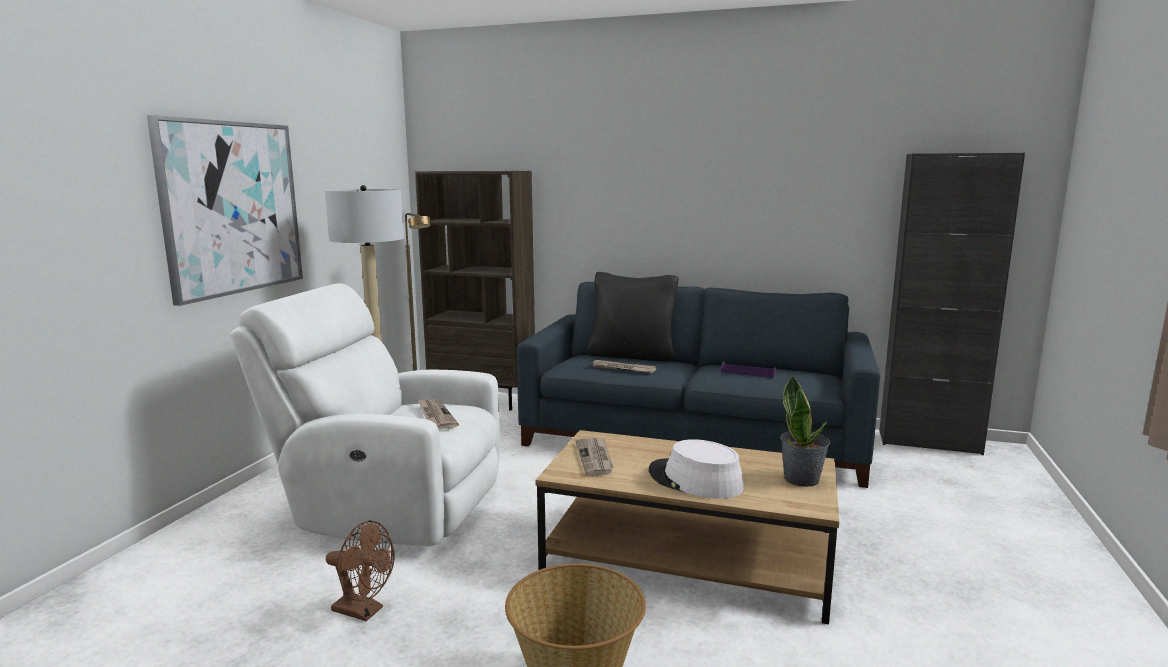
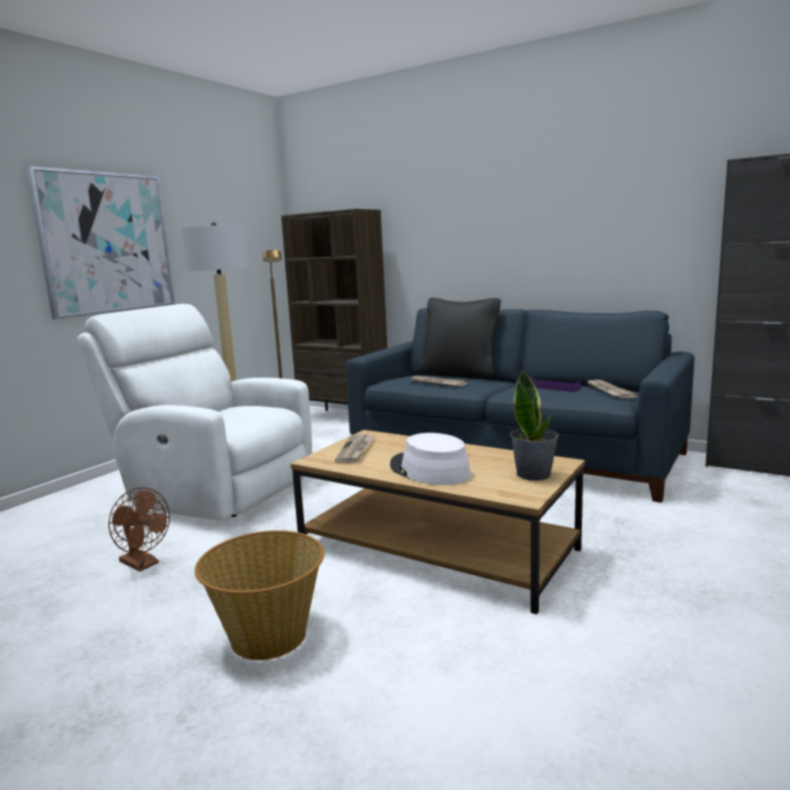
camera: 15 degrees right, 0 degrees up
(435, 416) = (245, 414): newspaper -> newspaper (608, 391)

